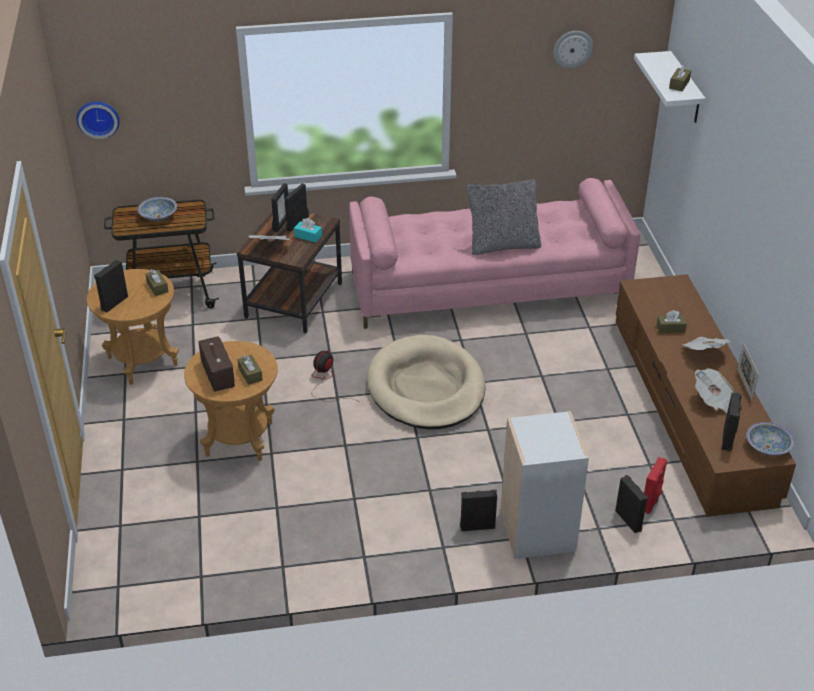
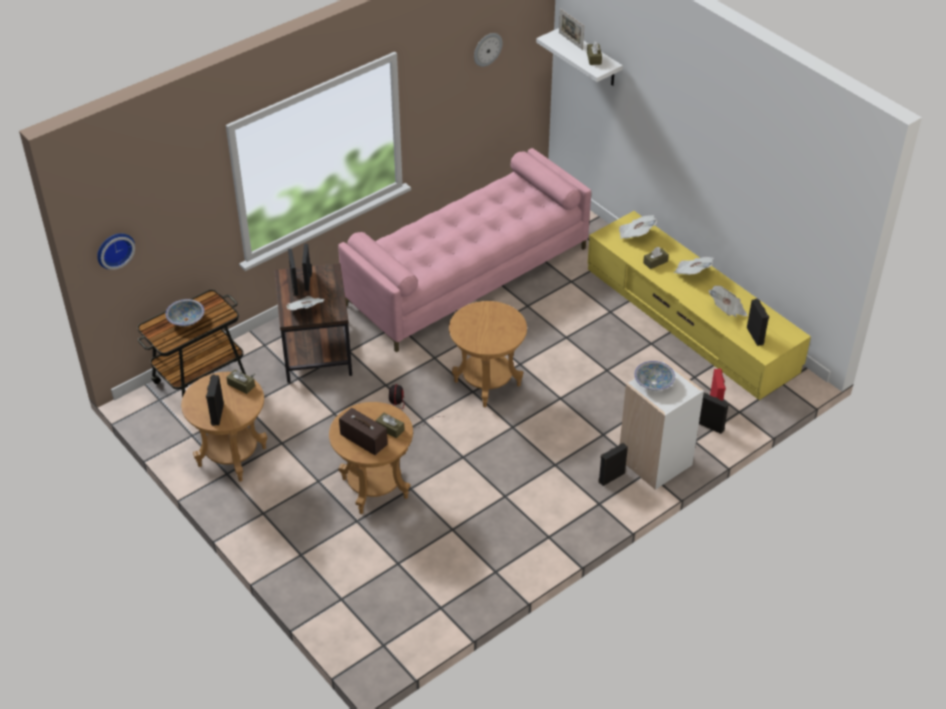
camera: 30 degrees left, 5 degrees up
(308, 236) = (328, 289): turquoise tissue box -> none
(426, 387) = (487, 383): beige dog bed -> brown side table
(503, 243) = (485, 236): grey pillow -> none
(670, 296) = (635, 234): none -> newspaper
(691, 406) = (691, 318): brown tv stand -> yellow tv stand
(744, 385) = (737, 288): picture frame -> picture frame (570, 41)
(768, 447) = (785, 331): bowl -> bowl (653, 383)

